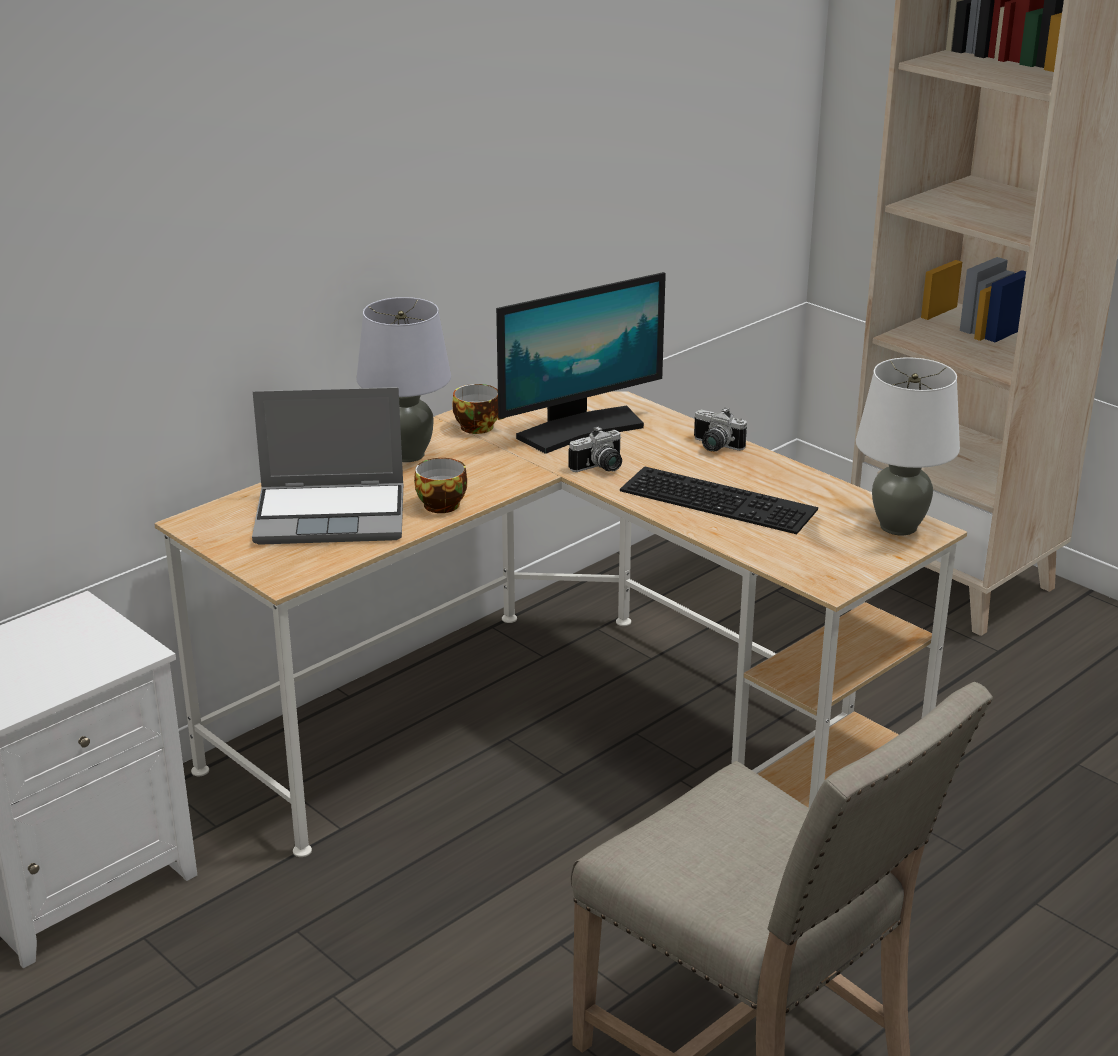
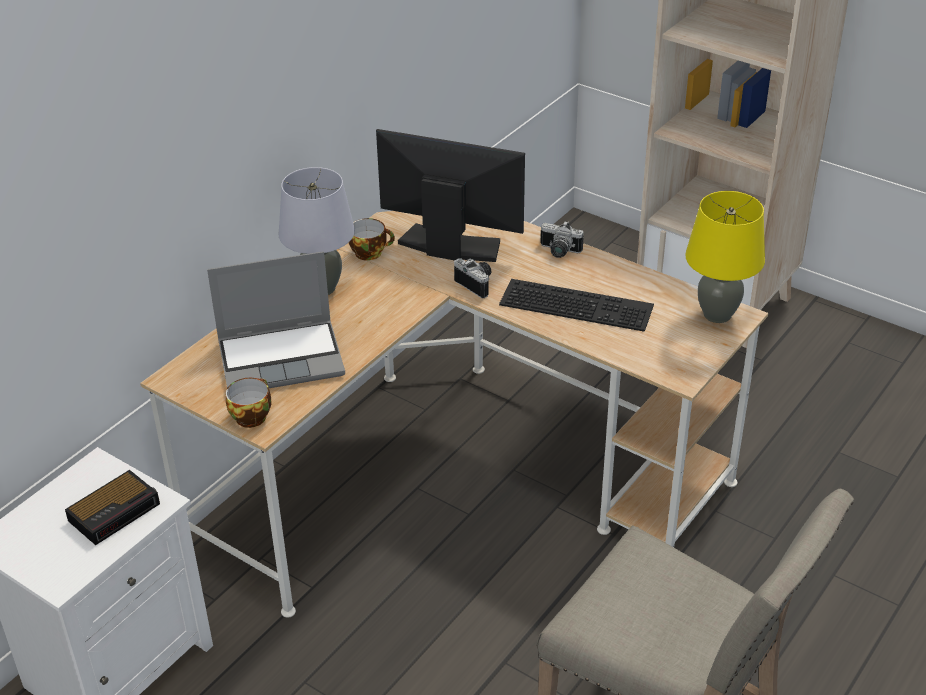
camera: 10 degrees left, 10 degrees up
(82, 654) = (116, 511): none -> alarm clock
(442, 503) = (365, 334): cup -> cup (251, 415)
(580, 429) = (450, 246): monitor -> monitor turned 120 degrees counterclockwise
(600, 468) = (477, 284): camera -> camera turned 90 degrees counterclockwise
(898, 526) = (717, 314): white table lamp -> yellow table lamp

